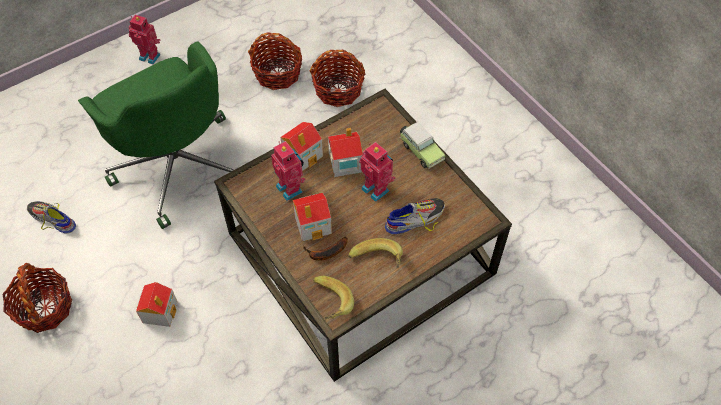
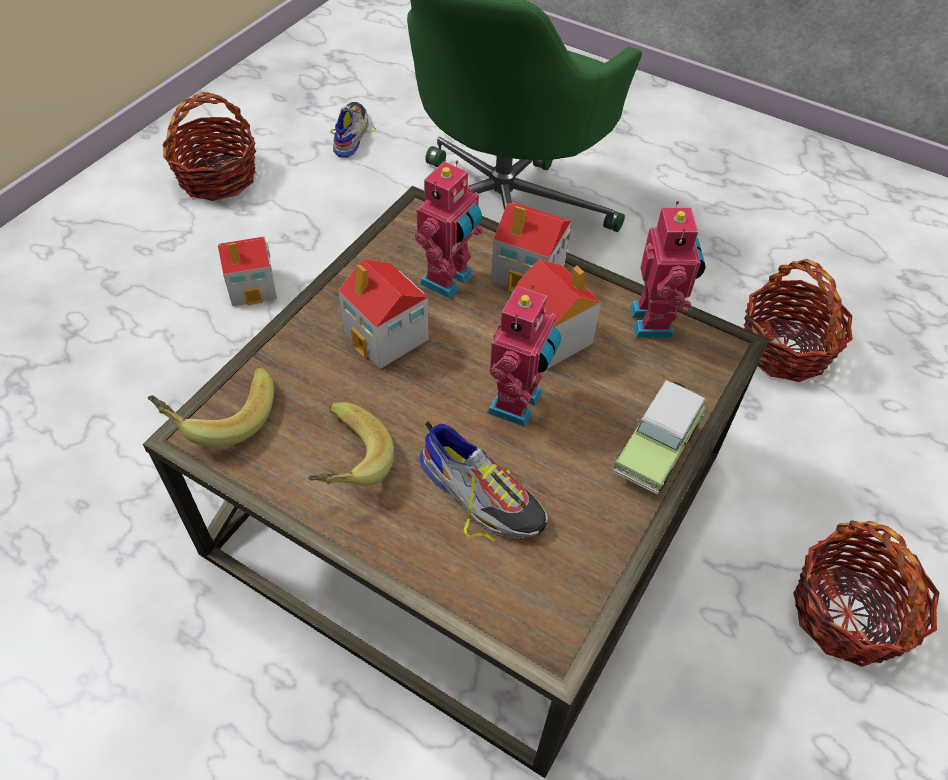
camera: 65 degrees right, 5 degrees down
(150, 56) = (666, 119): toy robot -> toy robot (655, 321)
(278, 73) = (751, 260): basket -> basket (848, 613)
(326, 253) = (333, 374): banana -> none

